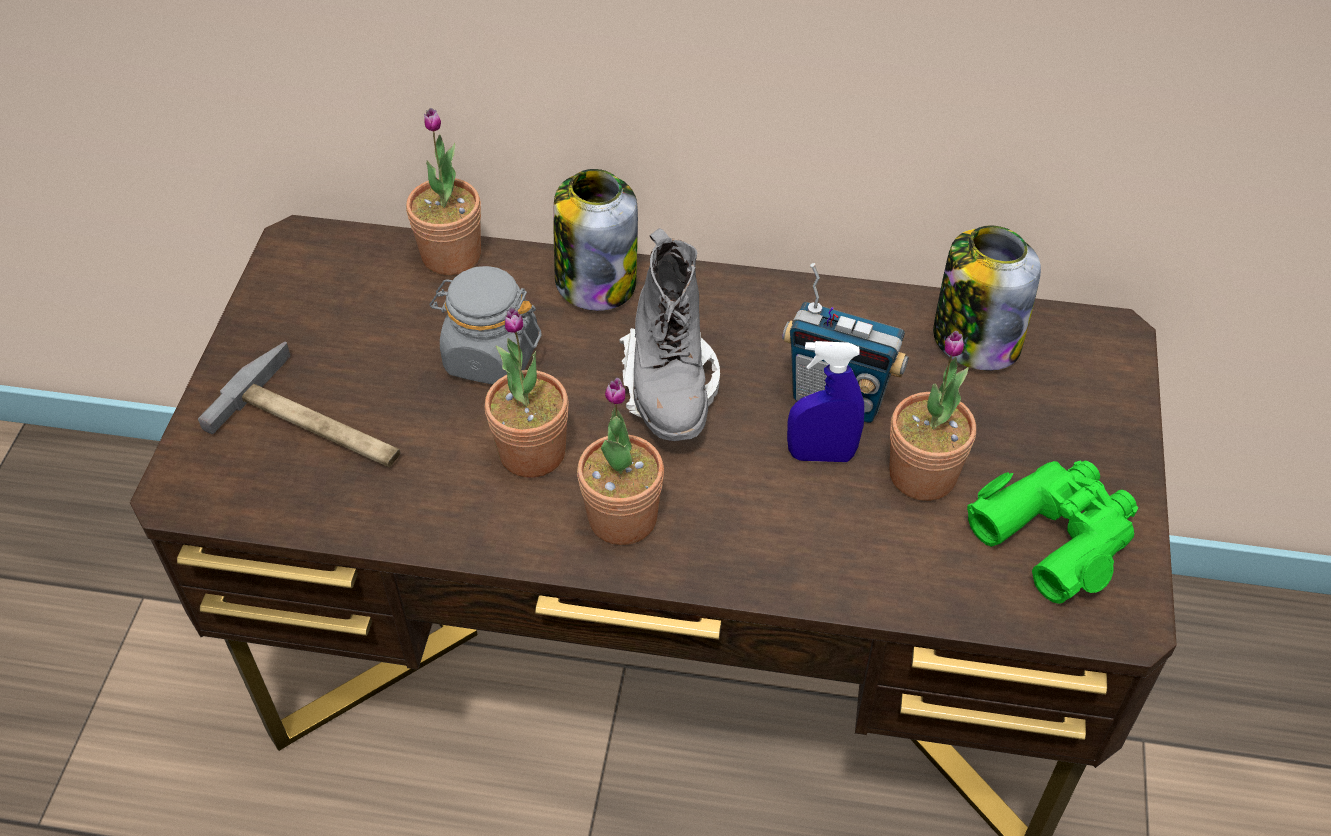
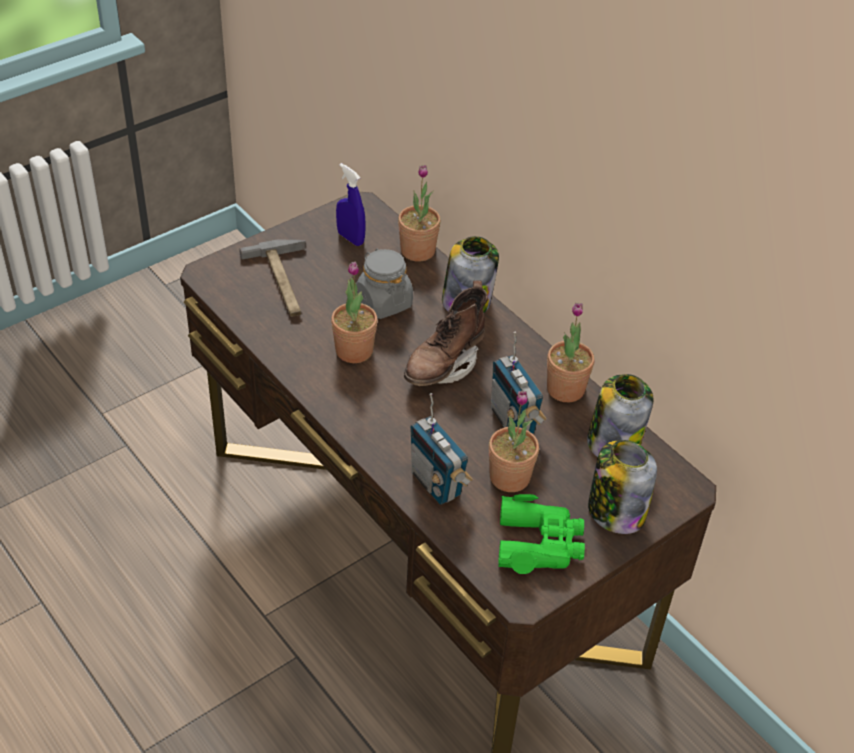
camera: 40 degrees right, 5 degrees down
(622, 518) = (359, 400): potted plant -> potted plant (565, 389)
(670, 386) = (444, 365): grey boot -> brown boot
(821, 455) = (474, 437): blue spray bottle -> blue spray bottle (350, 238)
(854, 554) = (437, 483): none -> radio
(1080, 423) = (615, 511): none -> jar

